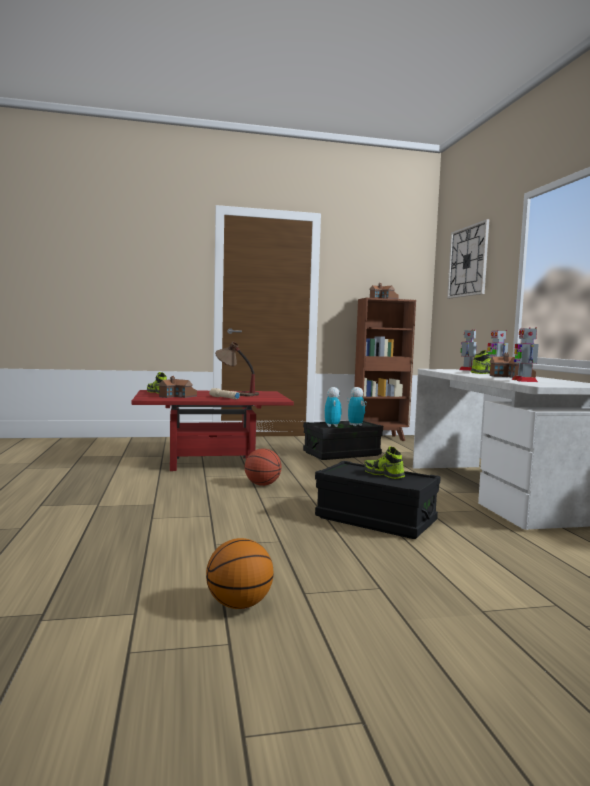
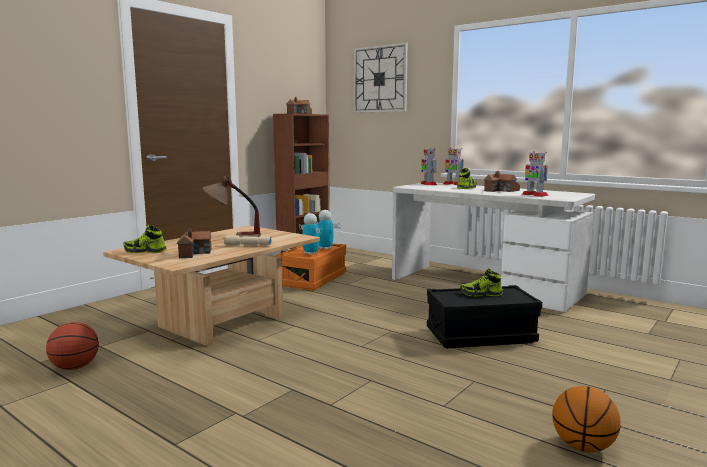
camera: 40 degrees left, 5 degrees up
(211, 462) = (222, 322): red coffee table -> beige coffee table
(262, 485) = (330, 332): basketball -> basketball (75, 367)
(342, 454) = (313, 279): black storage box -> orange storage box

